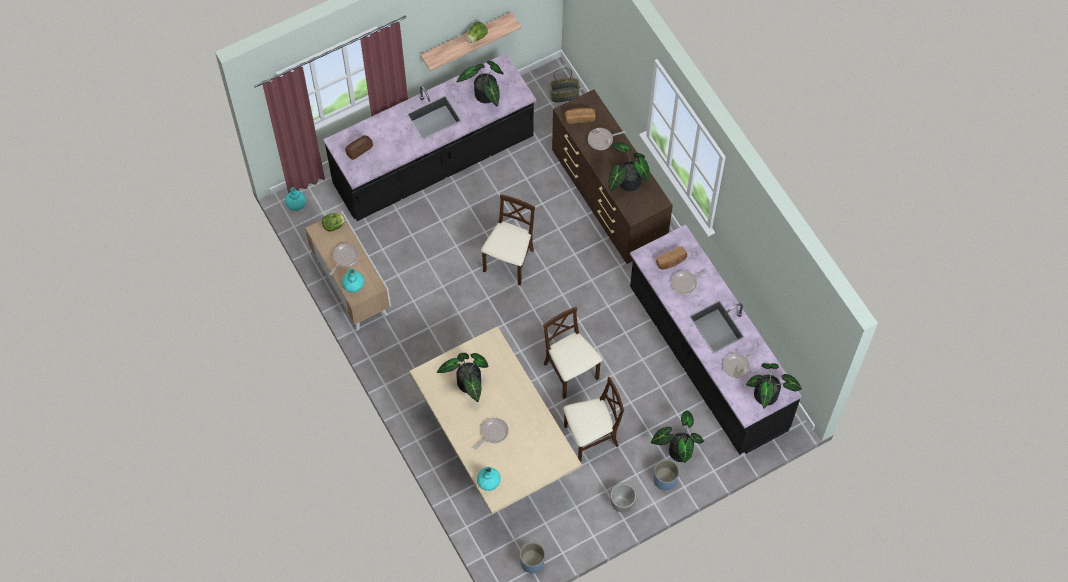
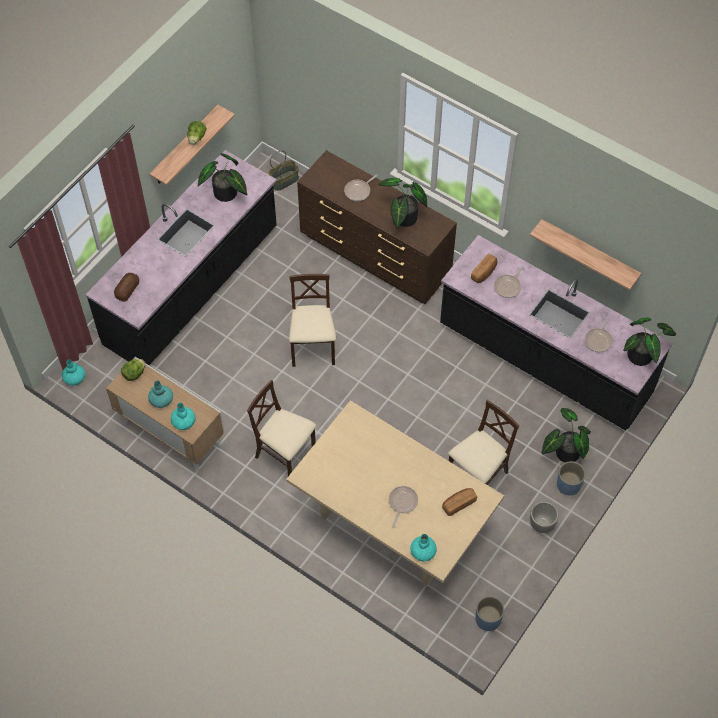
camera: 25 degrees left, 5 degrees down
(344, 257) = (161, 399): frying pan -> turquoise vase
(468, 385) = (352, 468): potted plant -> none
(570, 372) = (426, 424): beige chair -> beige chair (285, 455)
(580, 118) = (327, 179): bread -> bread (458, 503)
(763, 284) = (589, 253): none -> shelf

